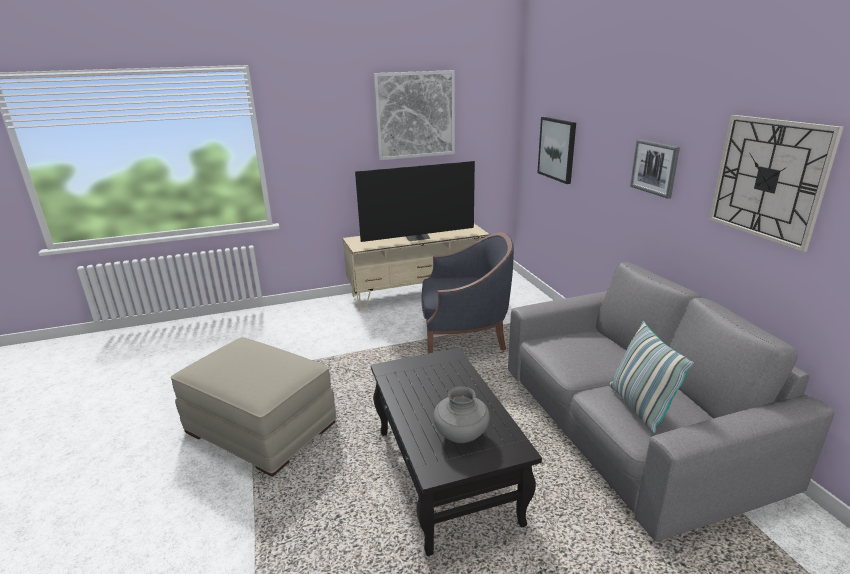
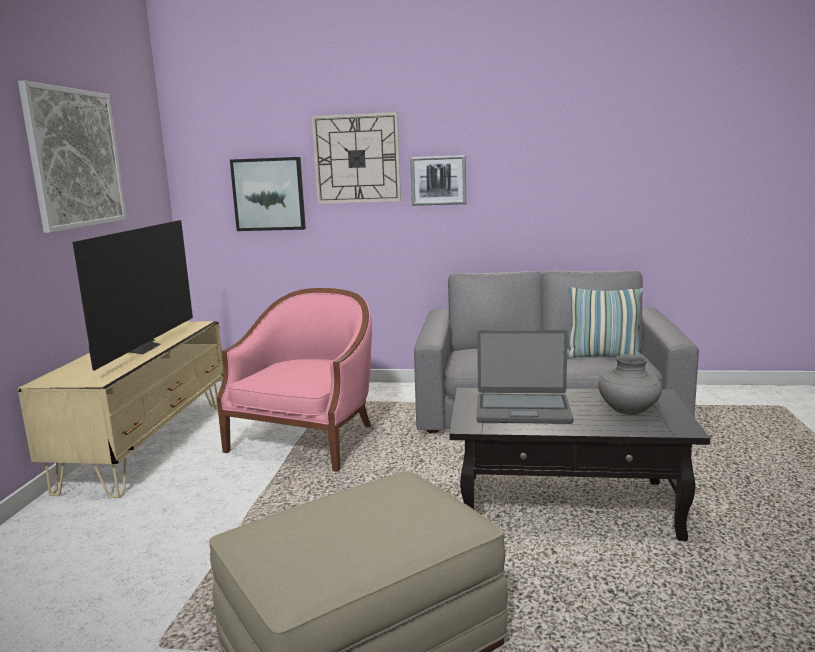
camera: 65 degrees left, 10 degrees down
(430, 383) = (522, 409): none -> laptop
(463, 336) = (308, 440): blue armchair -> pink armchair
(768, 179) = (562, 162): wall clock -> wall clock (357, 158)

